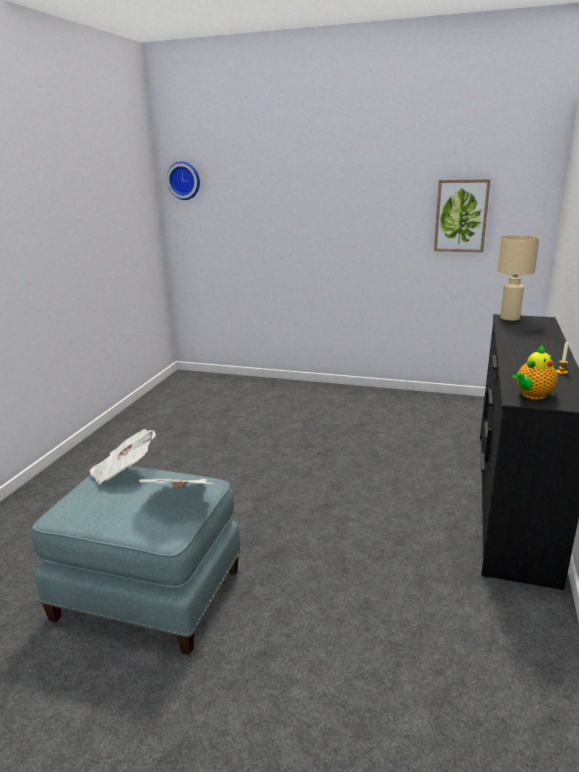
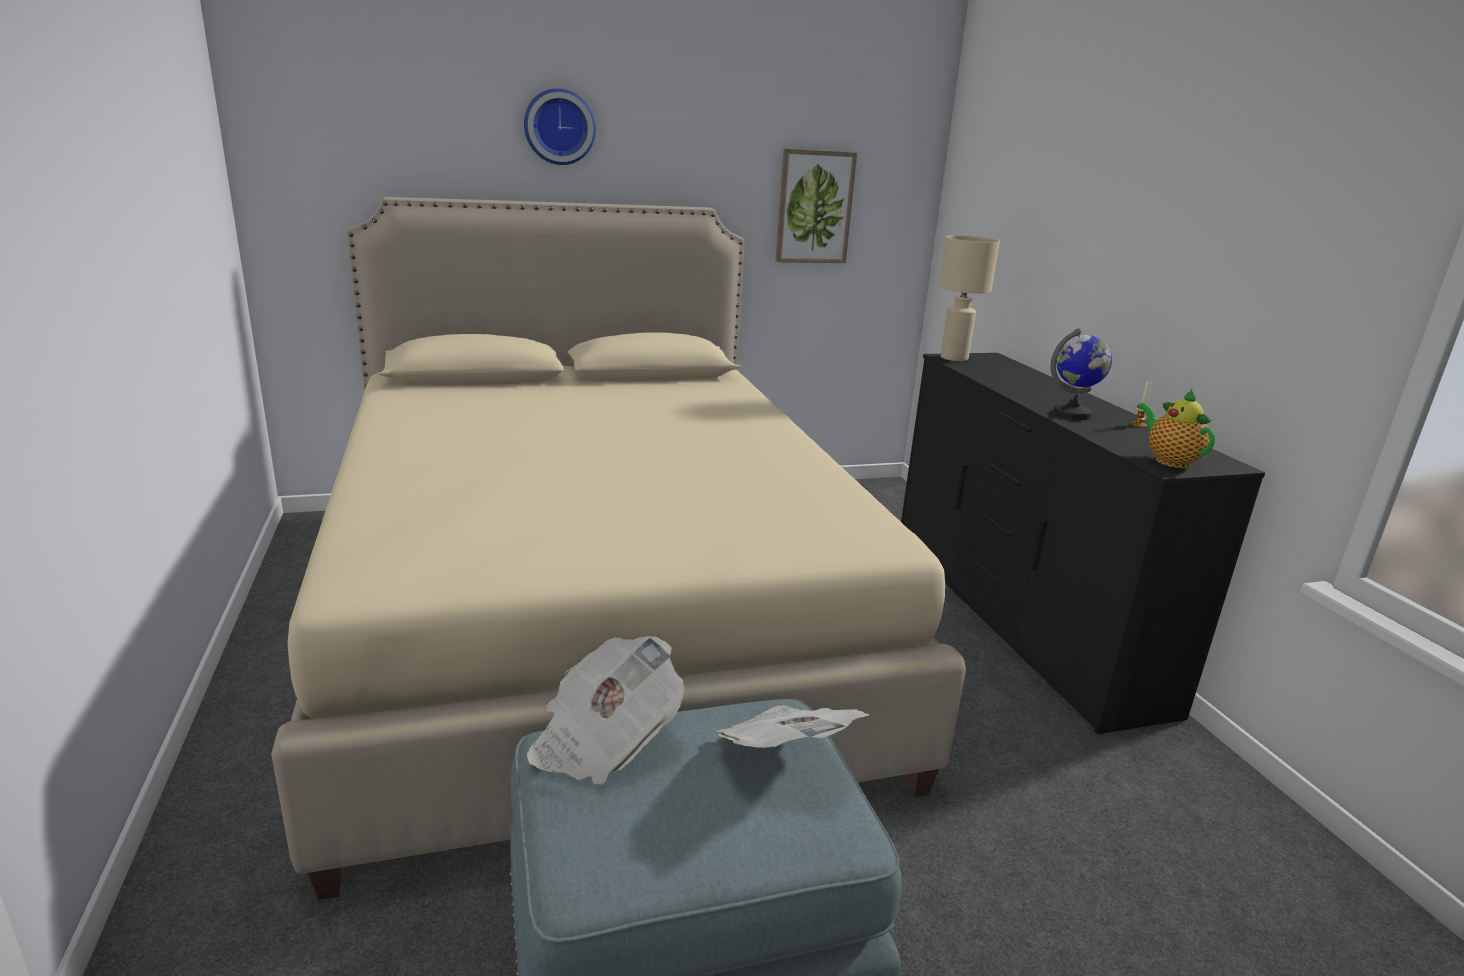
camera: 35 degrees left, 0 degrees up
(184, 180) = (294, 117): wall clock -> wall clock (559, 127)
(258, 442) = (593, 620): none -> beige bed
(522, 360) = (1072, 414): none -> globe
(532, 395) = (1169, 460): teapot -> teapot turned 135 degrees clockwise

